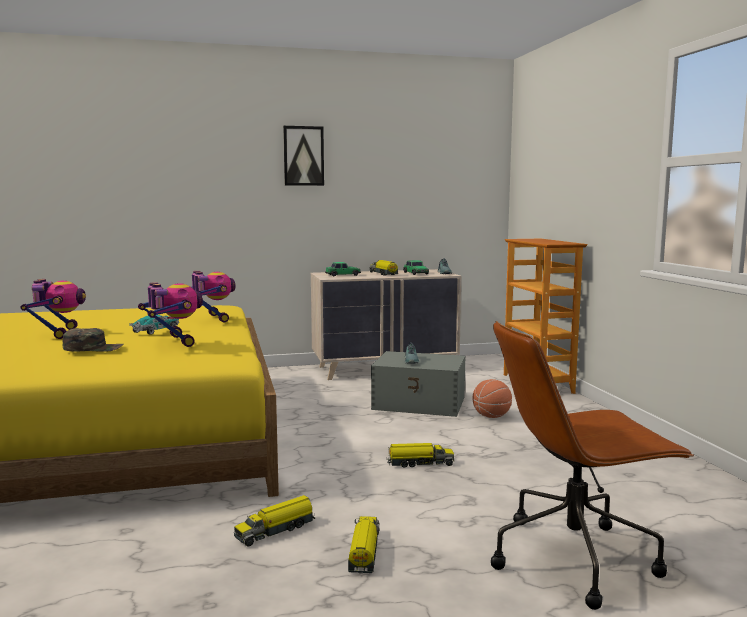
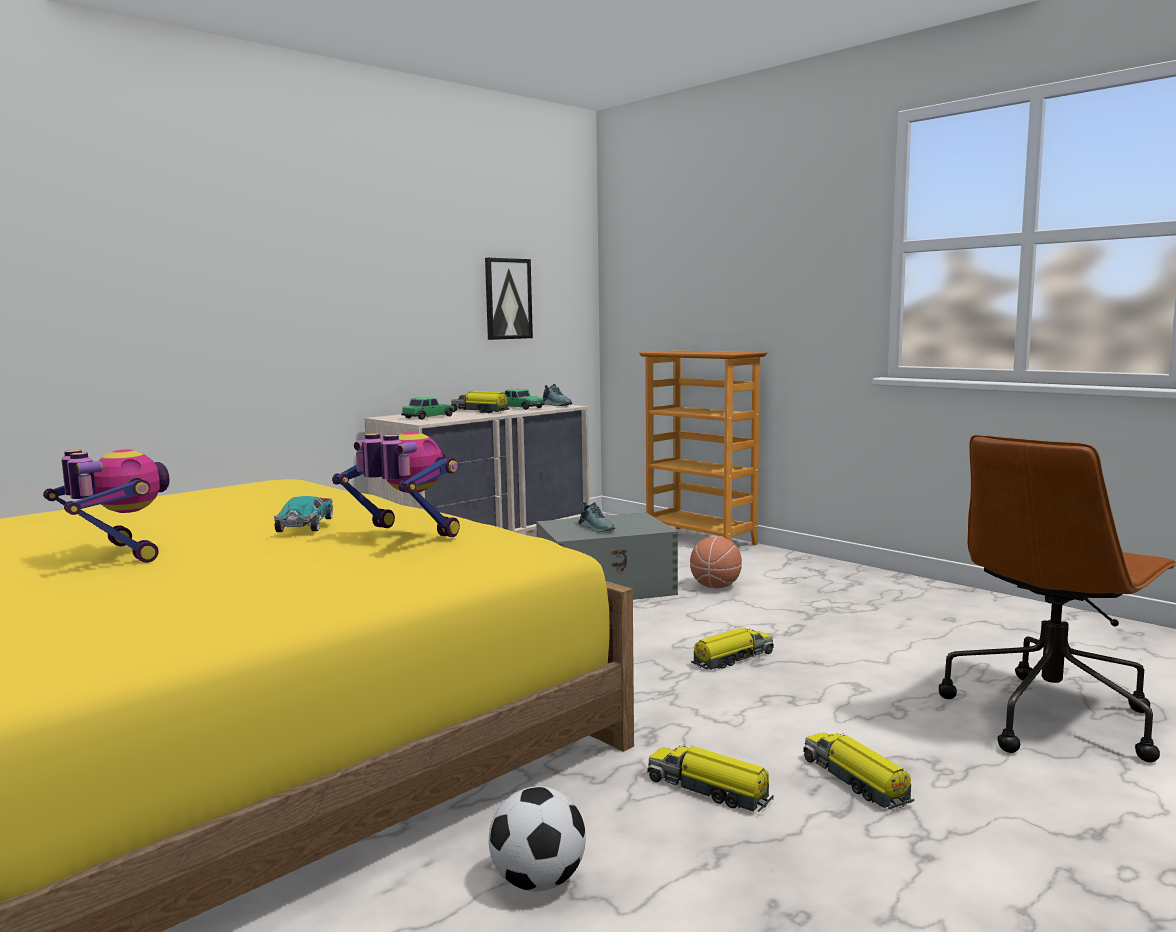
camera: 30 degrees left, 0 degrees up
(93, 348) = (279, 564): green cap -> none
(128, 544) = (538, 881): none -> football
(211, 319) = (335, 498): toy robot -> none
(276, 530) = (709, 790): toy truck -> toy truck turned 105 degrees clockwise
(303, 156) = (343, 232): picture -> picture (507, 299)

